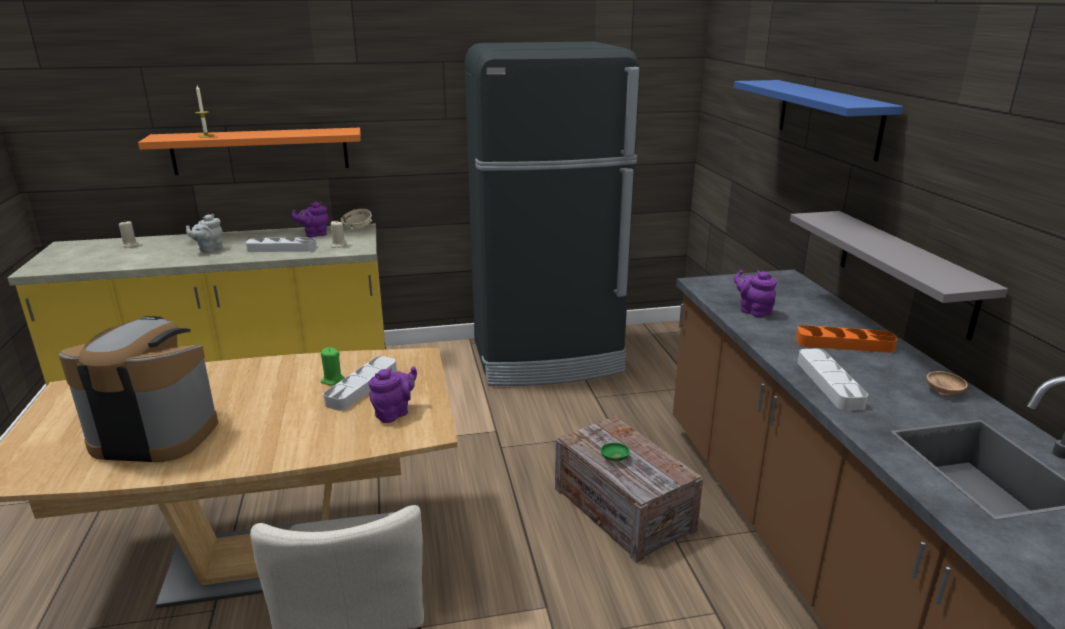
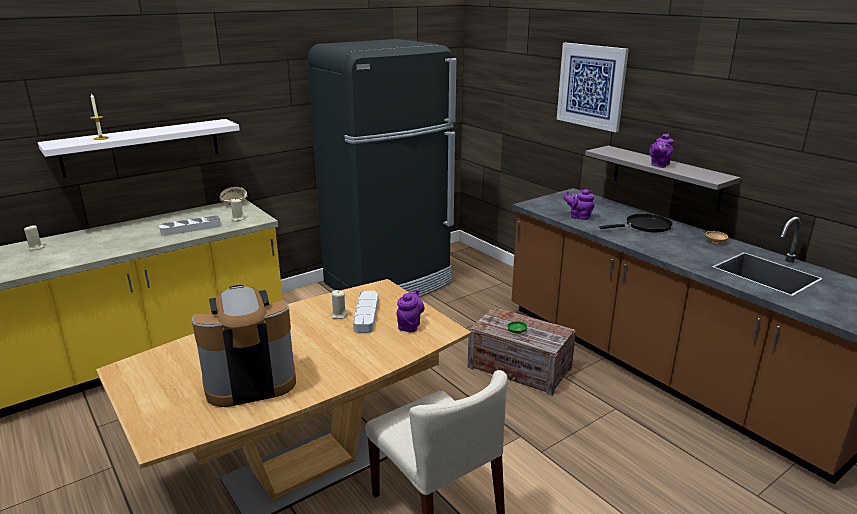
camera: 25 degrees left, 0 degrees up
(209, 249) = (123, 239): grey teapot -> none
(260, 151) = (142, 147): orange shelf -> white shelf
(314, 234) = (203, 213): purple teapot -> purple teapot (659, 165)
(332, 380) = (339, 315): green candle -> beige candle
(828, 117) = (591, 86): blue shelf -> picture
(829, 383) = (660, 249): grey tray -> none
(844, 344) = (645, 226): orange tray -> black frying pan

